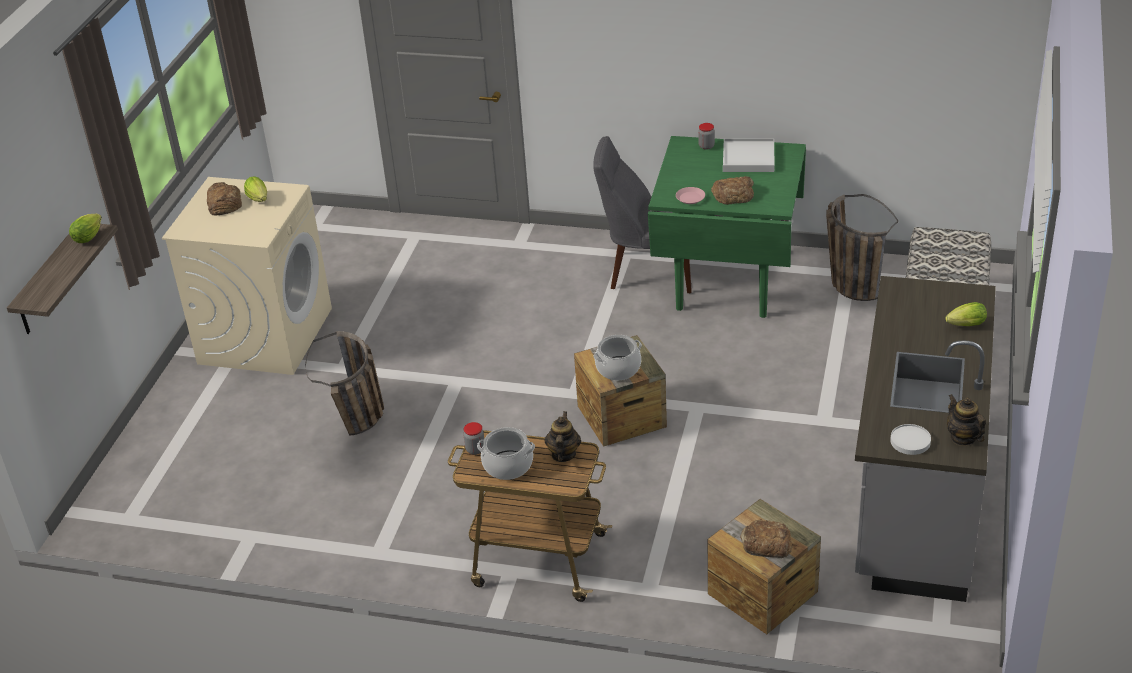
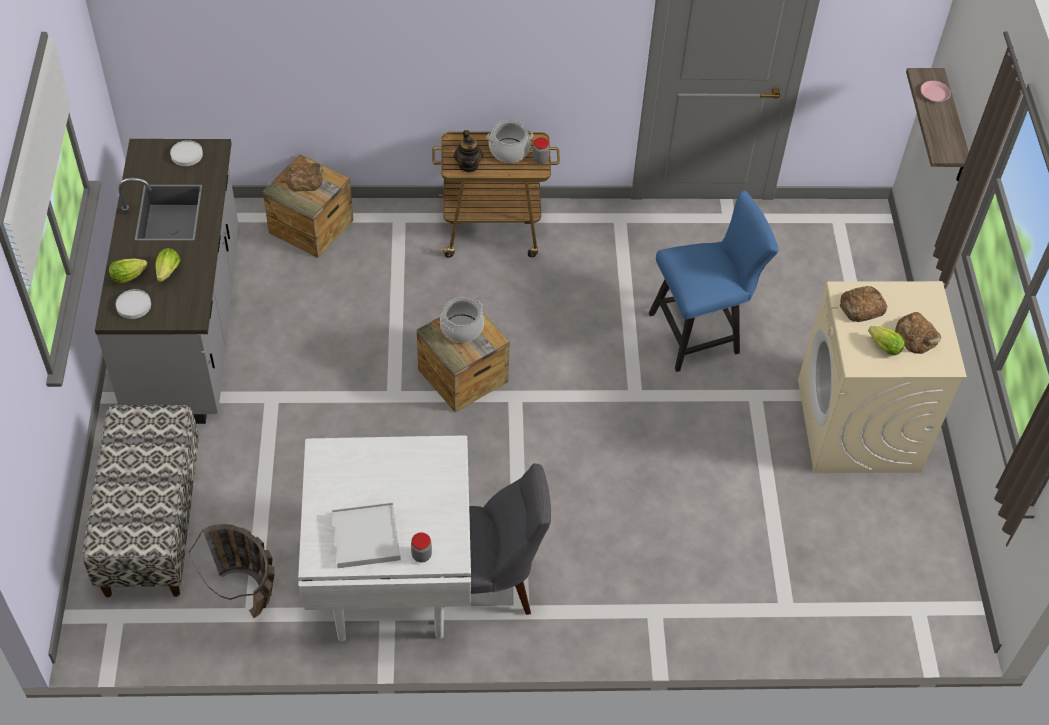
camera: 160 degrees right, 15 degrees up
(89, 236) = (944, 146): lettuce -> lettuce (167, 273)
(360, 424) = (701, 333): basket -> blue chair
(690, 198) = (422, 455): pink plate -> pink plate (934, 93)
(727, 280) = (392, 581): green dining table -> white dining table
(733, 194) = (374, 467): bread -> bread (861, 308)
(957, 301) = (133, 305): none -> white plate
(963, 438) = (144, 163): teapot -> none

